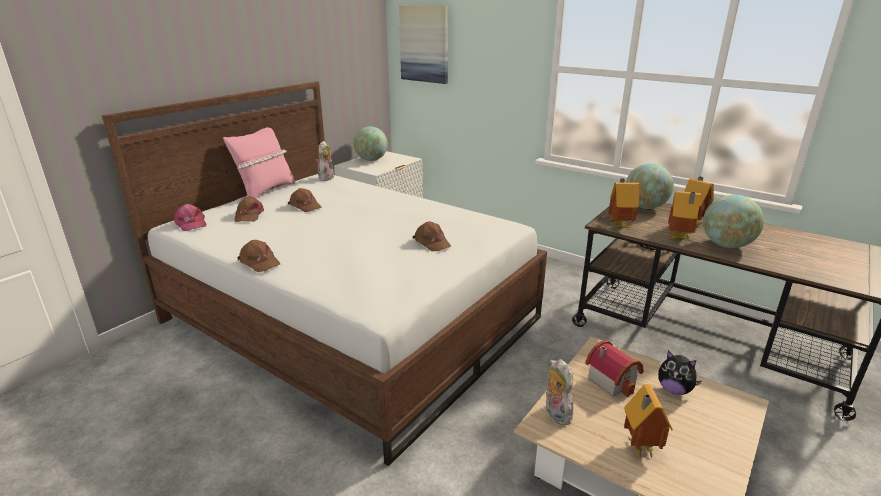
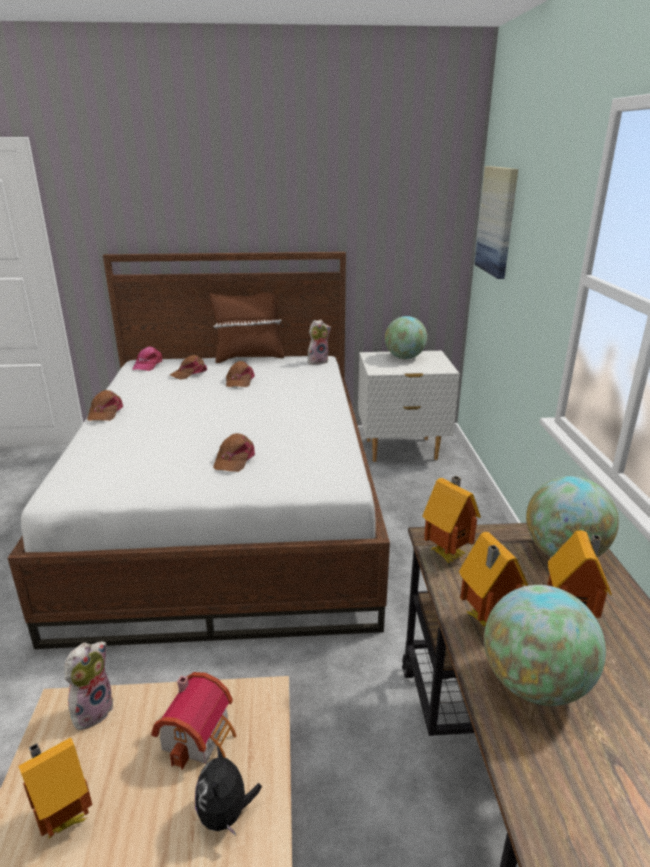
camera: 50 degrees right, 0 degrees up
(265, 191) = (249, 357): pink pillow -> brown pillow

